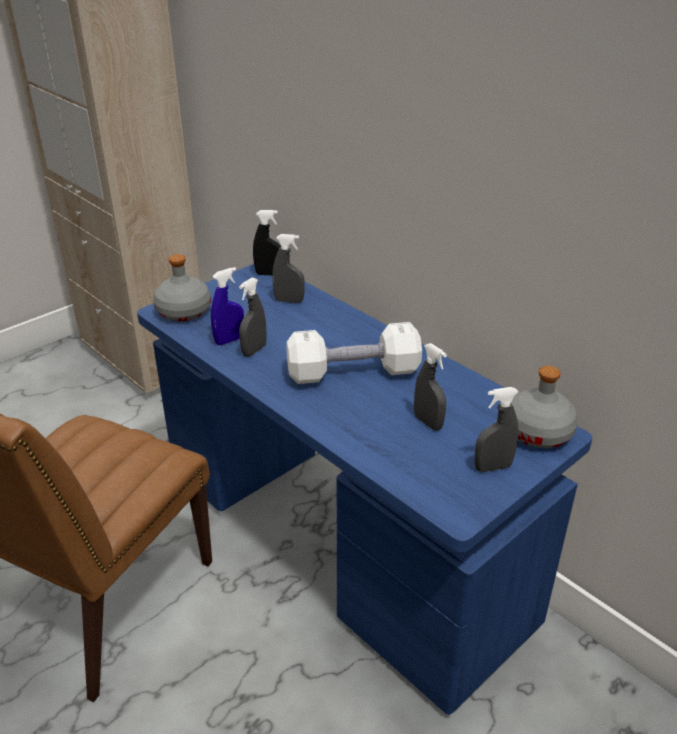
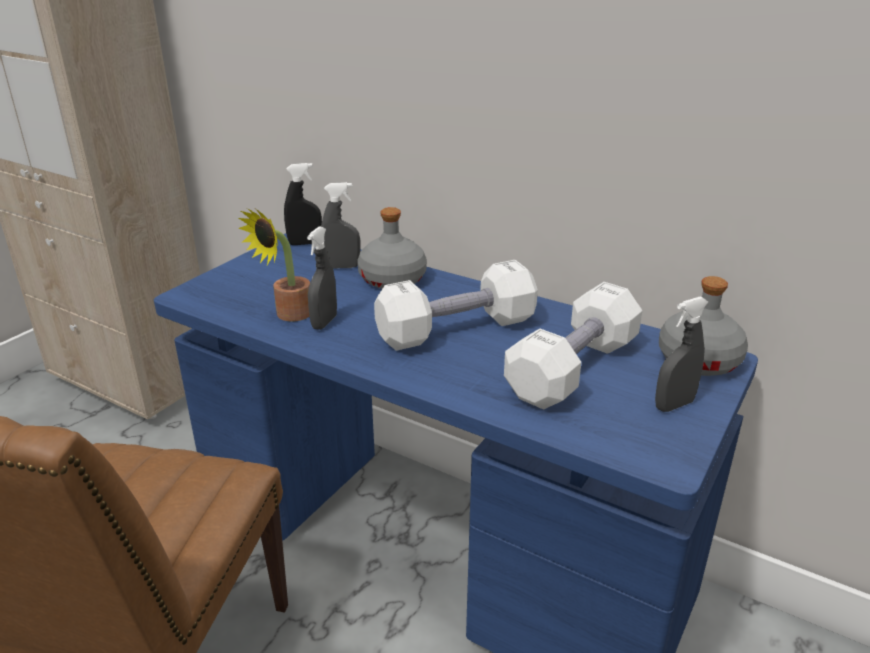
camera: 15 degrees left, 5 degrees down
(183, 311) = (215, 292): grey bottle -> grey bottle (391, 280)
(229, 340) = (288, 315): blue spray bottle -> potted plant
(428, 422) = (572, 369): grey spray bottle -> white dumbbell

